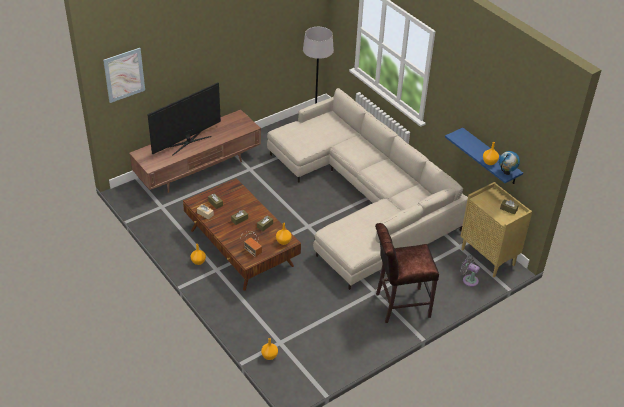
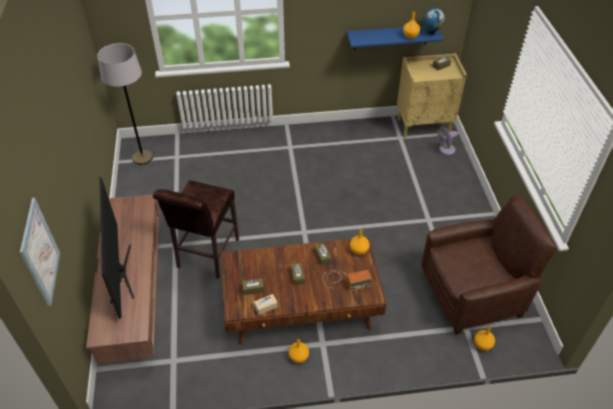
camera: 60 degrees left, 5 degrees up
(315, 339) = (473, 293): none -> brown armchair
(363, 199) = (293, 173): beige sofa -> none
(399, 305) = (455, 210): brown stool -> brown stool (206, 256)

